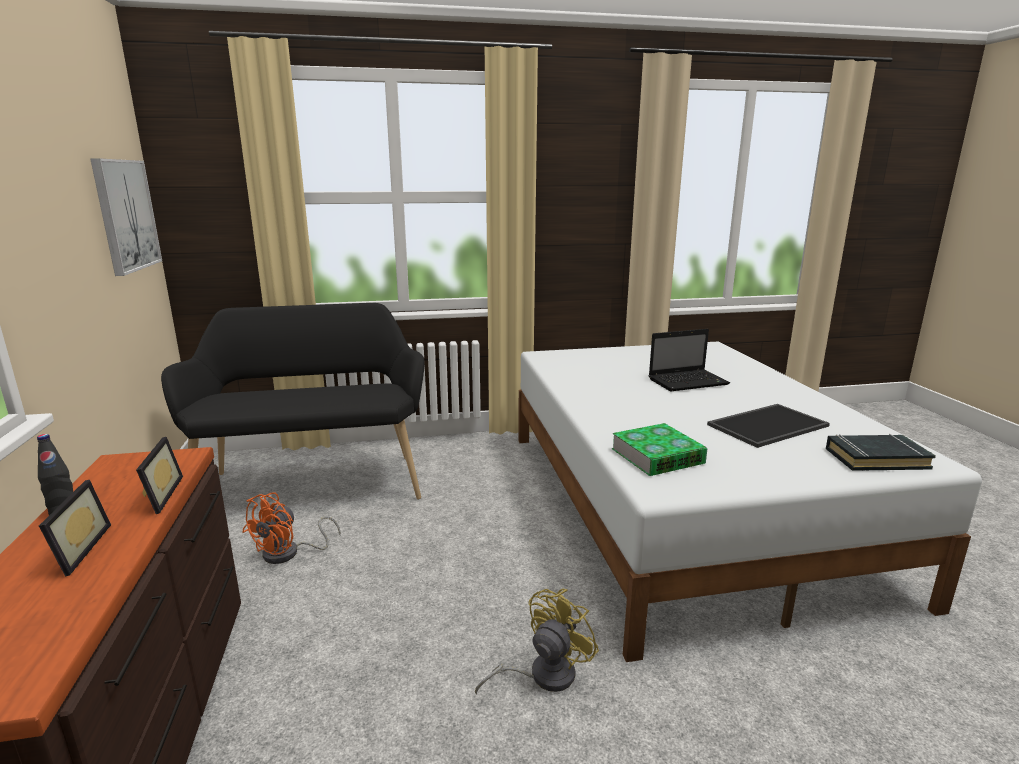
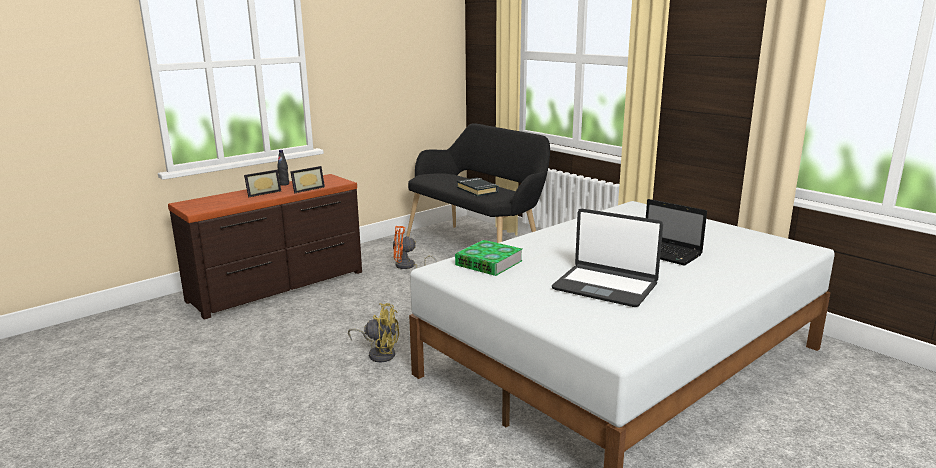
camera: 60 degrees right, 0 degrees up
(126, 215) = (430, 61): picture -> none
(767, 424) = (605, 286): tray -> laptop
(876, 458) = (591, 327): black book -> black book (477, 190)

